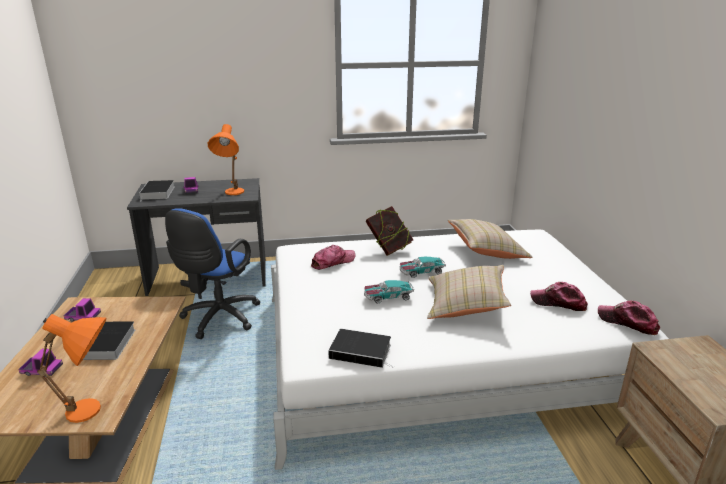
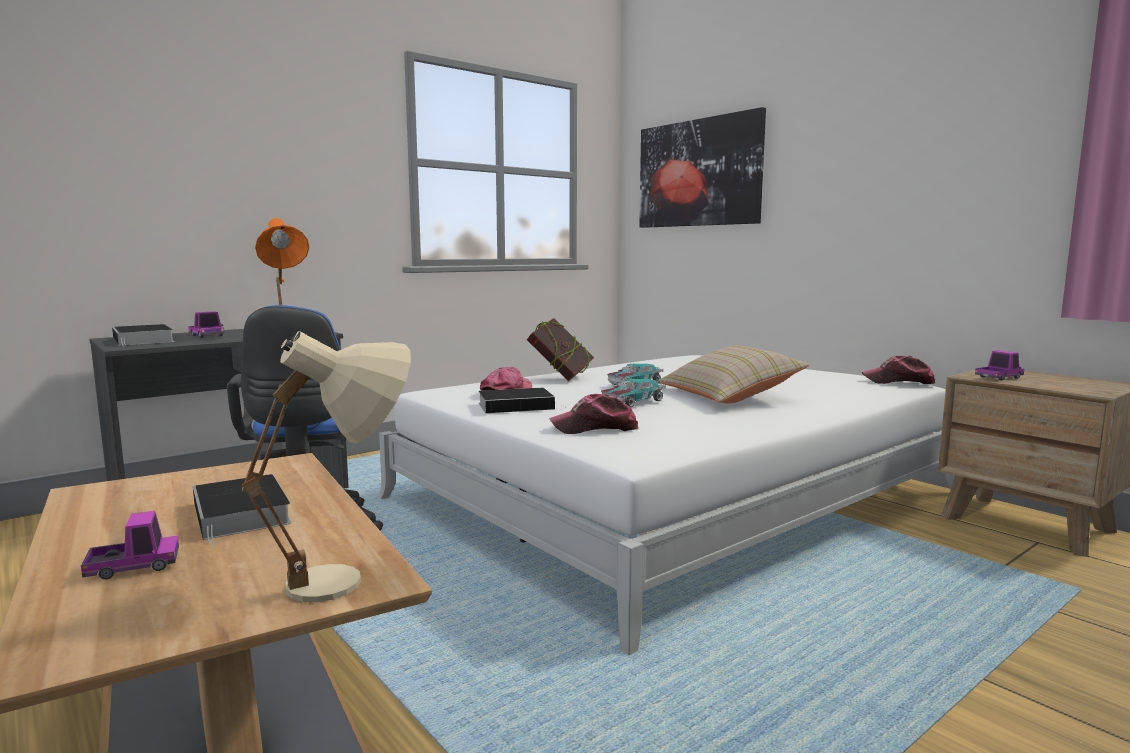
camera: 30 degrees left, 15 degrees down
(83, 317) = (130, 500): toy truck -> toy truck (998, 378)
(94, 412) = (352, 580): orange table lamp -> beige table lamp
(362, 351) = (687, 438): book -> book (518, 406)
(486, 251) = (672, 368): beige pillow -> none
(558, 302) = (816, 380): cap -> cap (595, 428)
(571, 77) = (698, 173): none -> picture

